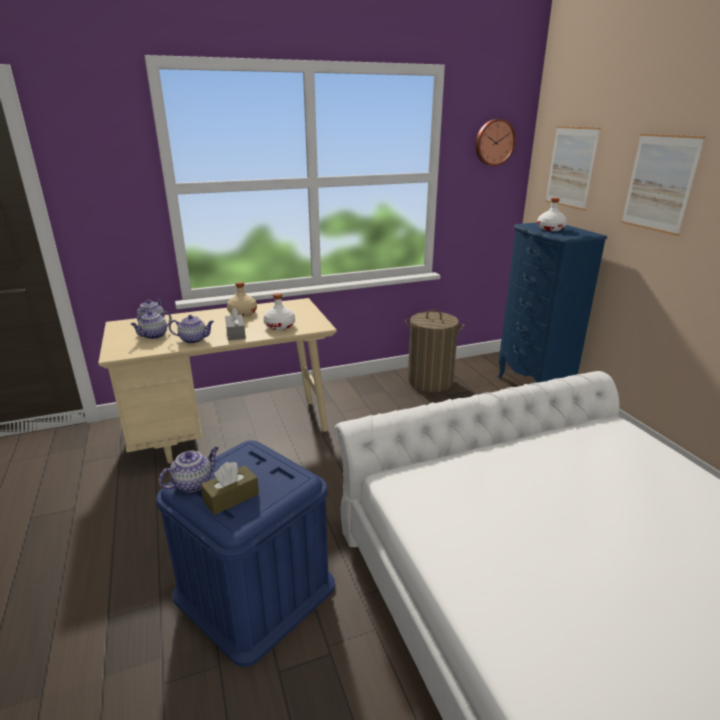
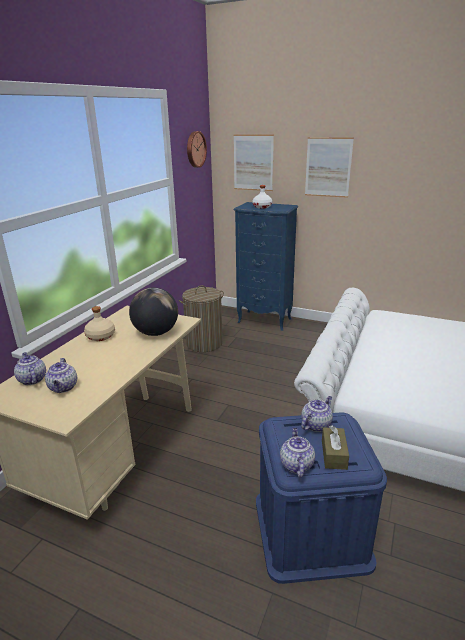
camera: 45 degrees left, 0 degrees up
(194, 340) = (111, 373): teapot -> teapot (316, 424)
(235, 333) = (135, 353): grey tissue box -> none
(280, 326) = (156, 333): white bottle -> globe

